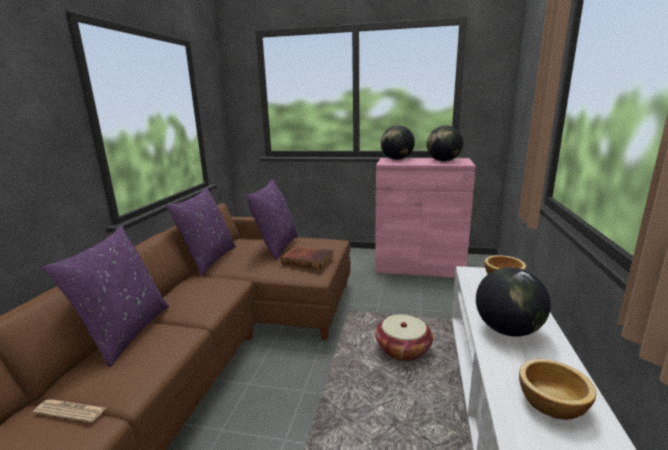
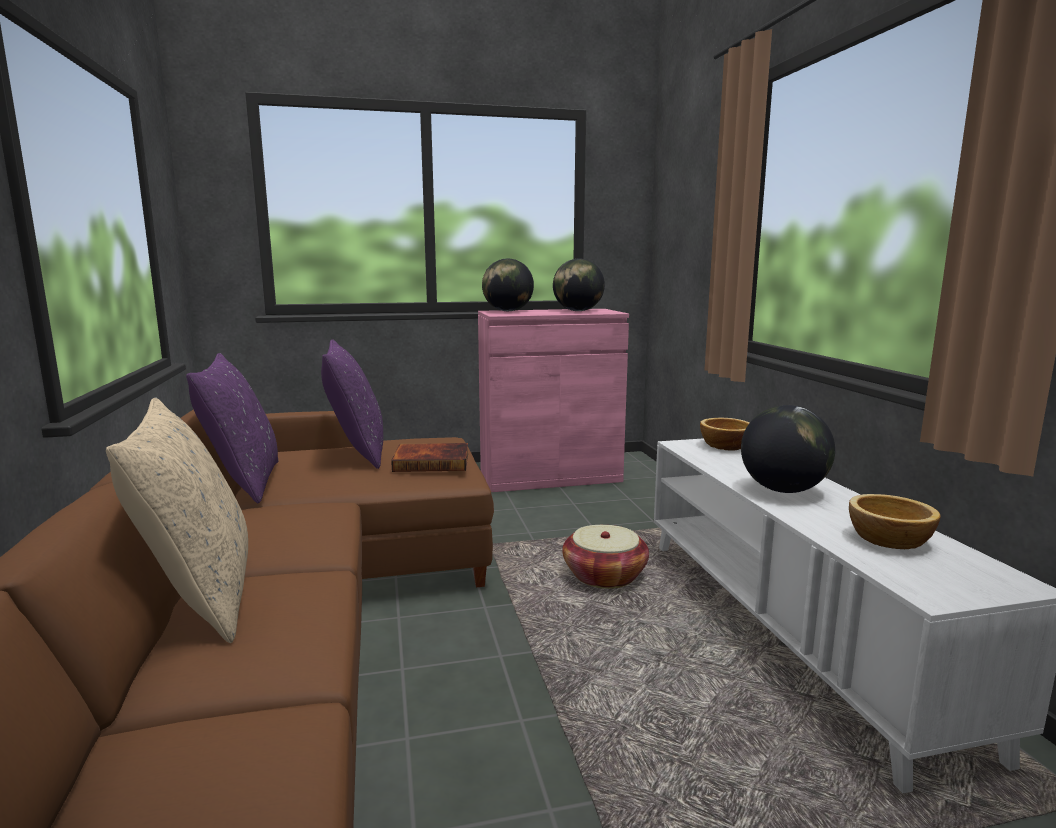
camera: 25 degrees left, 5 degrees down
(70, 411) = (223, 712): newspaper -> none
(126, 333) = (200, 597): purple pillow -> beige pillow

